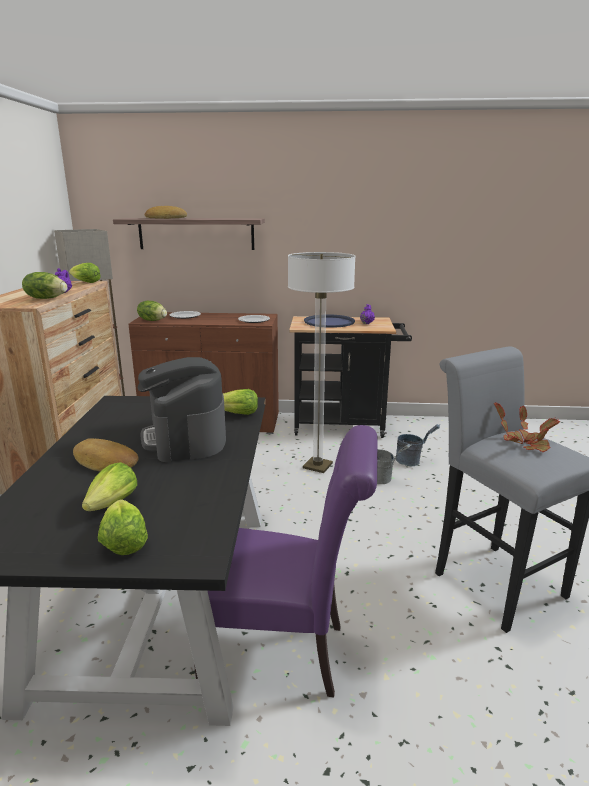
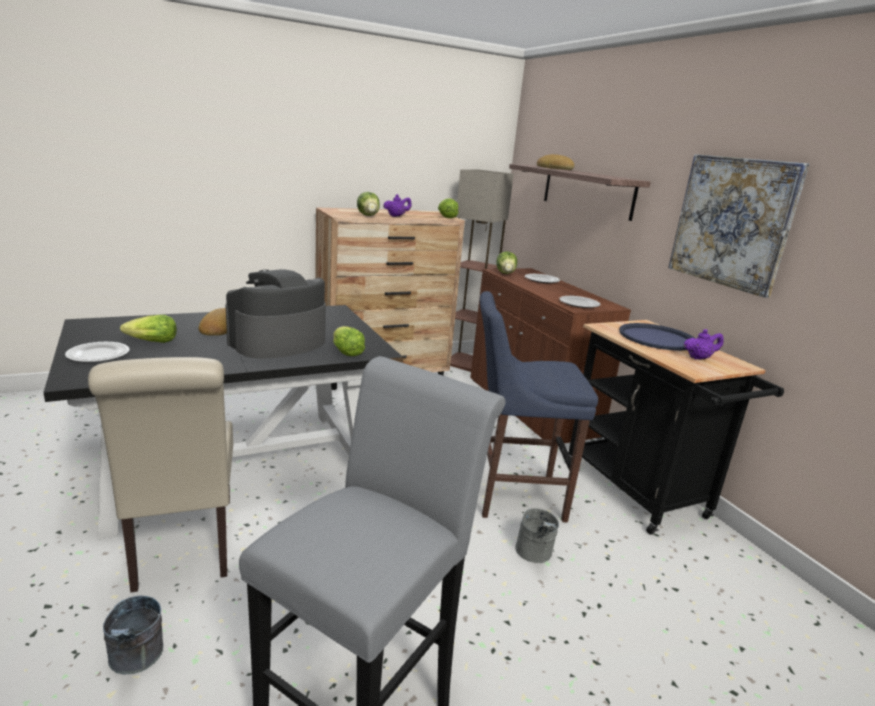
camera: 60 degrees right, 0 degrees up
(123, 542) = (97, 354): lettuce -> plate
(283, 652) = (182, 547): purple chair -> beige chair
(317, 466) = (512, 495): floor lamp -> blue stool
(341, 236) = (732, 222): none -> picture
(412, 461) = (615, 576): grey bucket -> grey bucket (136, 661)
(524, 442) = (379, 525): potted plant -> none

